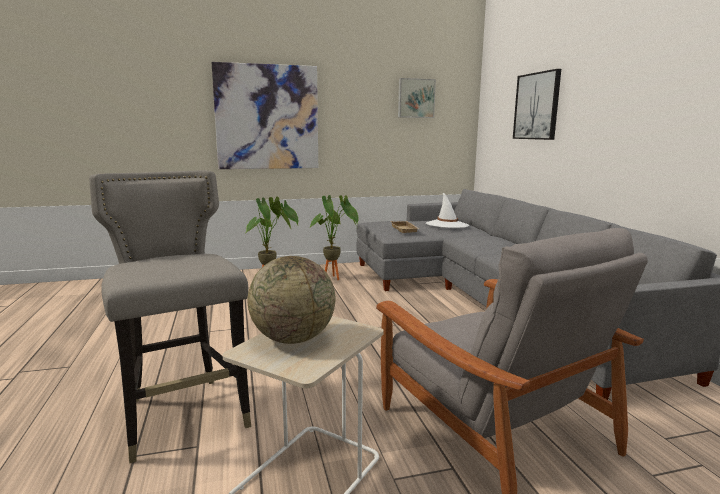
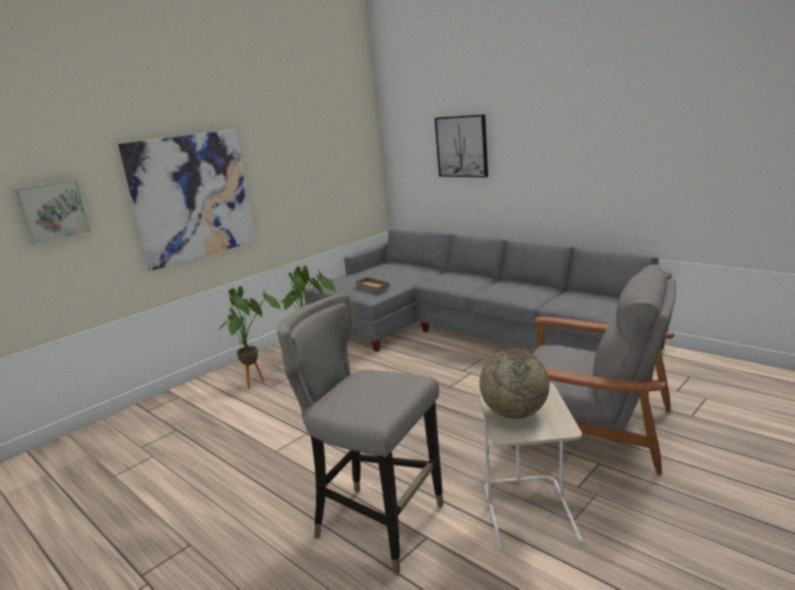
camera: 30 degrees left, 5 degrees up
(415, 98) = (330, 146): picture -> picture (52, 211)
(447, 225) = (400, 270): white hat -> none

